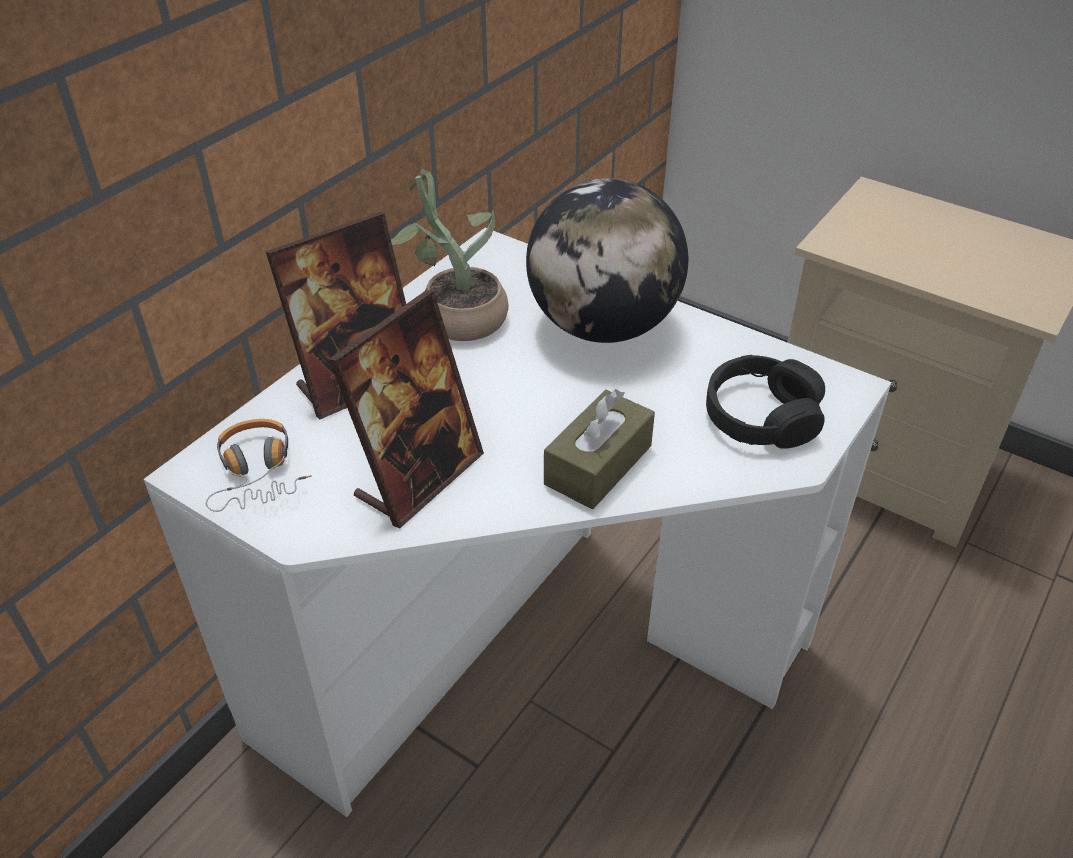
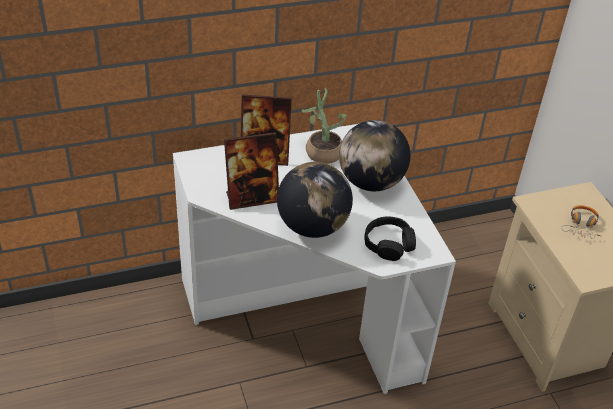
camera: 35 degrees right, 0 degrees up
(258, 473) = (205, 169): headphones -> headphones (581, 226)
(598, 465) = (312, 227): brown tissue box -> globe

